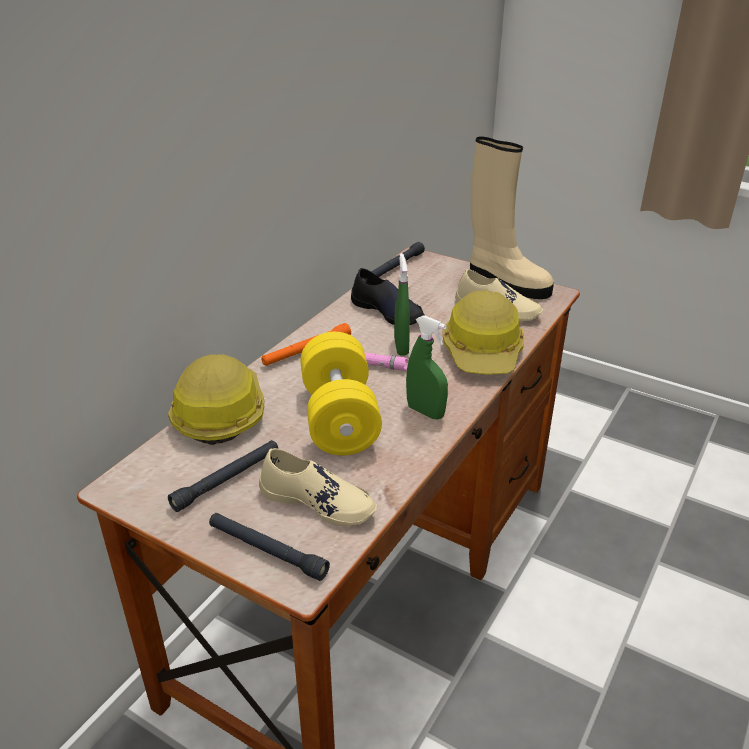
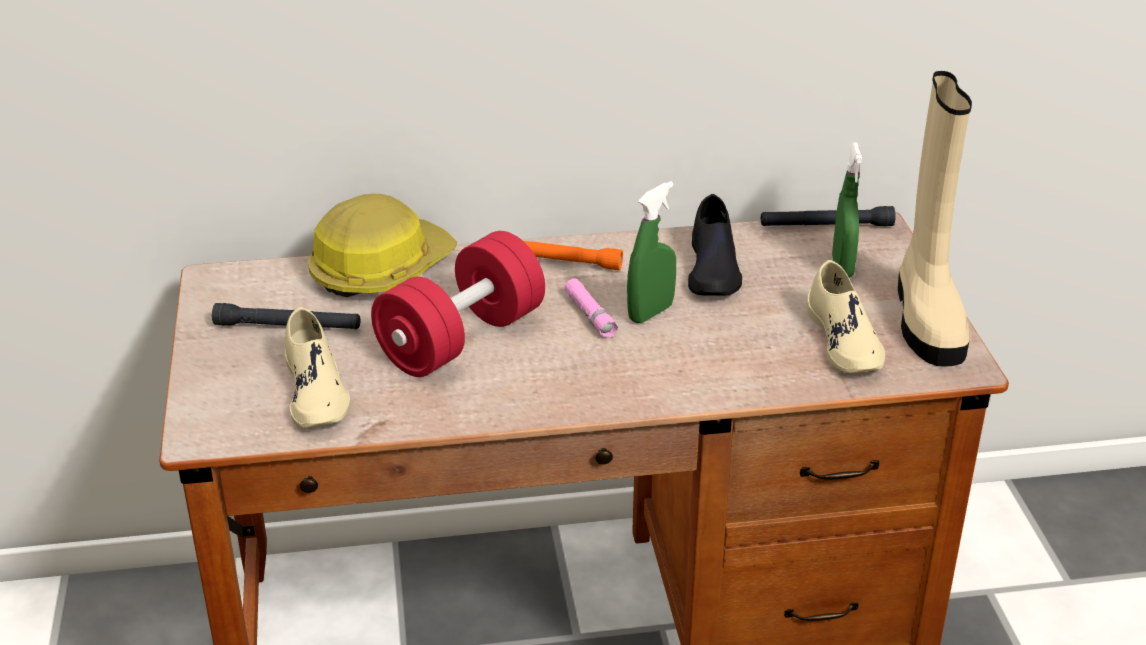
camera: 50 degrees right, 0 degrees up
(267, 551) = (217, 398): black flashlight -> none
(339, 418) = (461, 339): yellow dumbbell -> red dumbbell
(425, 412) = (544, 386): green spray bottle -> green spray bottle (842, 267)
(483, 352) = (725, 372): hard hat -> none

